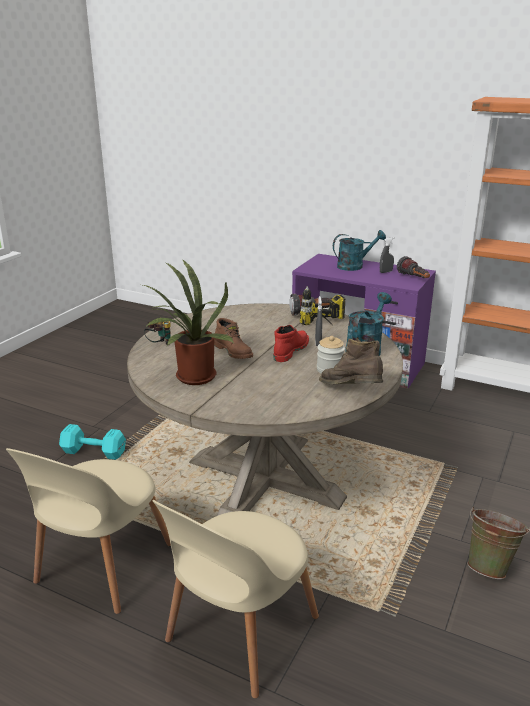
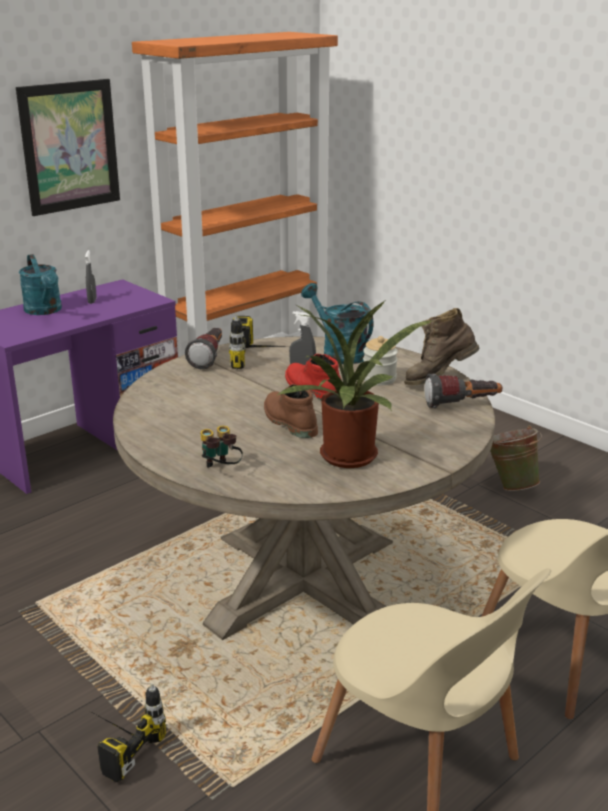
camera: 70 degrees left, 0 degrees up
(95, 452) = (117, 744): turquoise dumbbell -> power drill
(234, 352) = (288, 422): brown boot -> brown boot turned 105 degrees counterclockwise
(354, 266) = (45, 311): turquoise watering can -> turquoise watering can turned 150 degrees clockwise
(414, 279) = (135, 294): flashlight -> flashlight (462, 405)
(417, 166) = (70, 146): none -> picture

